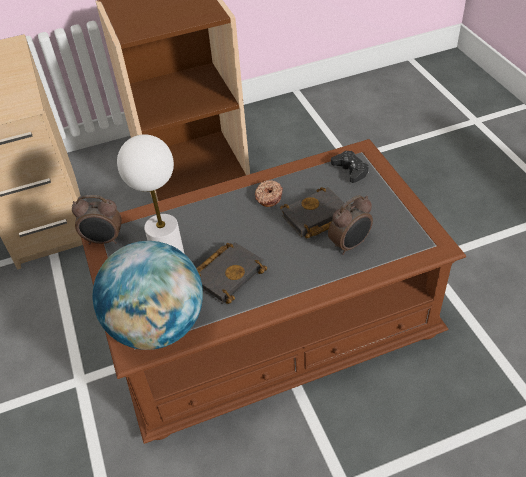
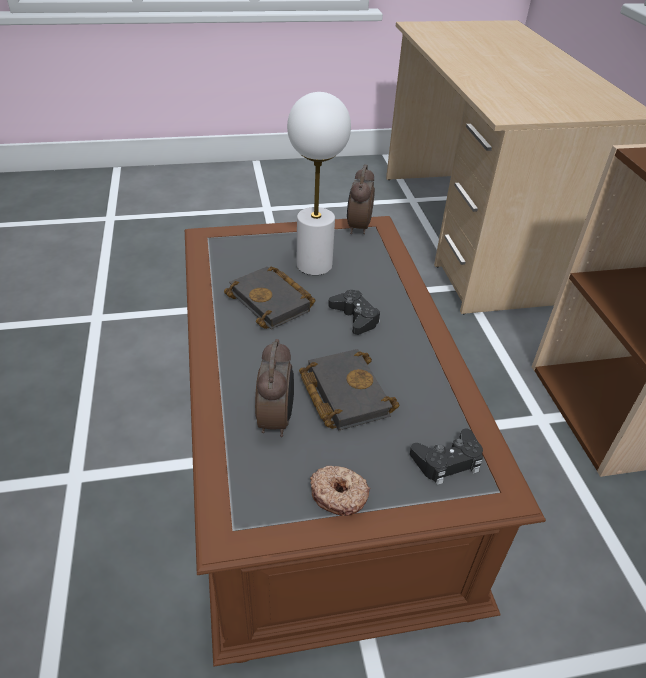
camera: 95 degrees right, 5 degrees down
(157, 326) = (225, 251): globe -> none
(234, 224) = (355, 317): none -> black game controller
(268, 197) = (400, 354): donut -> donut (339, 494)
(350, 245) = (276, 419): alarm clock -> alarm clock turned 150 degrees counterclockwise

